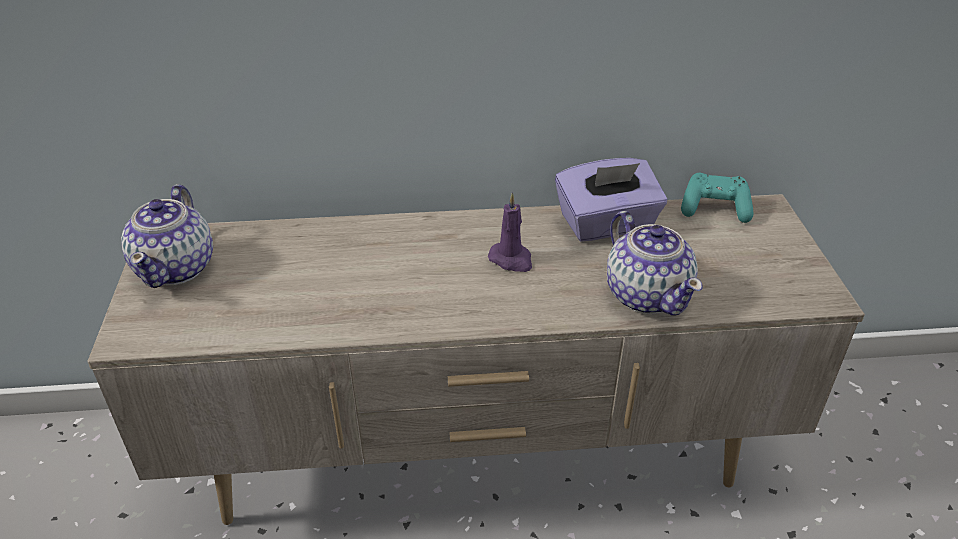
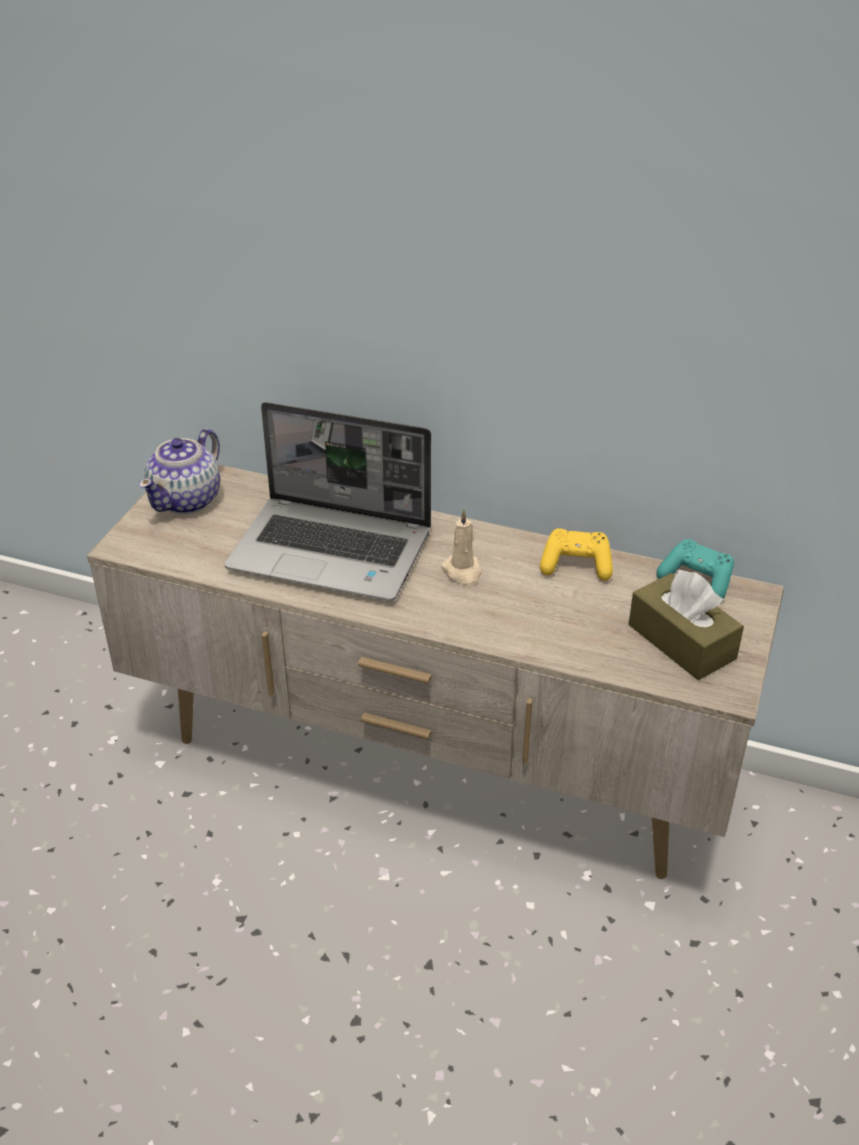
camera: 25 degrees right, 0 degrees up
(370, 276) = (333, 551): none -> laptop
(511, 260) = (463, 572): purple candle -> beige candle
(607, 224) = (576, 565): purple tissue box -> yellow game controller
(647, 294) = (560, 638): teapot -> none
(748, 265) = (681, 641): none -> brown tissue box

